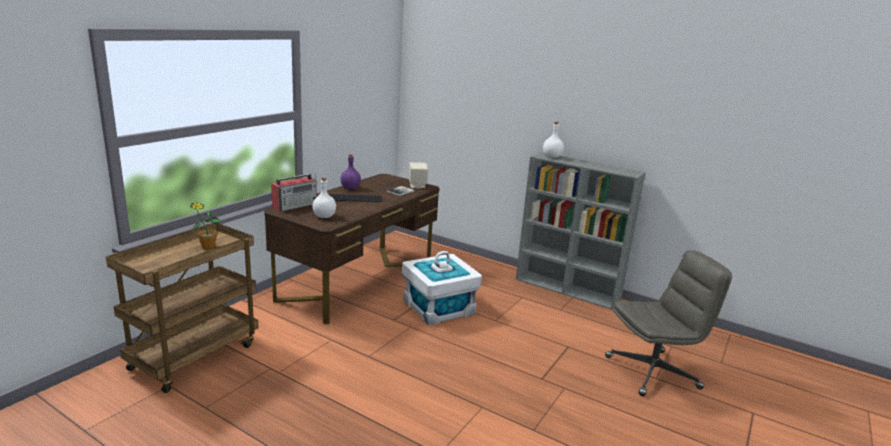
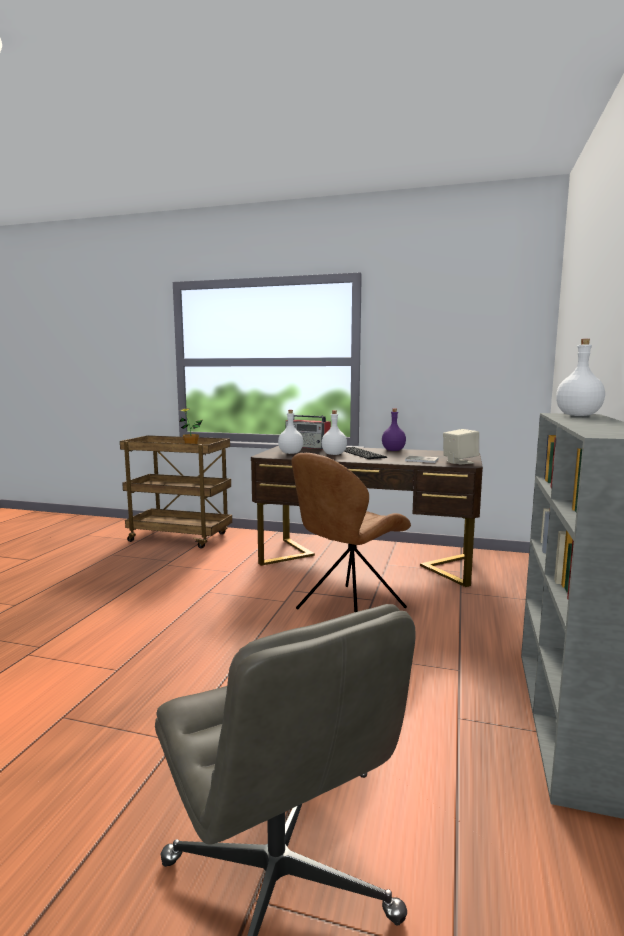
camera: 75 degrees right, 10 degrees down
(347, 206) = (333, 454): none -> white bottle
(439, 308) = (348, 610): white storage box -> brown chair

